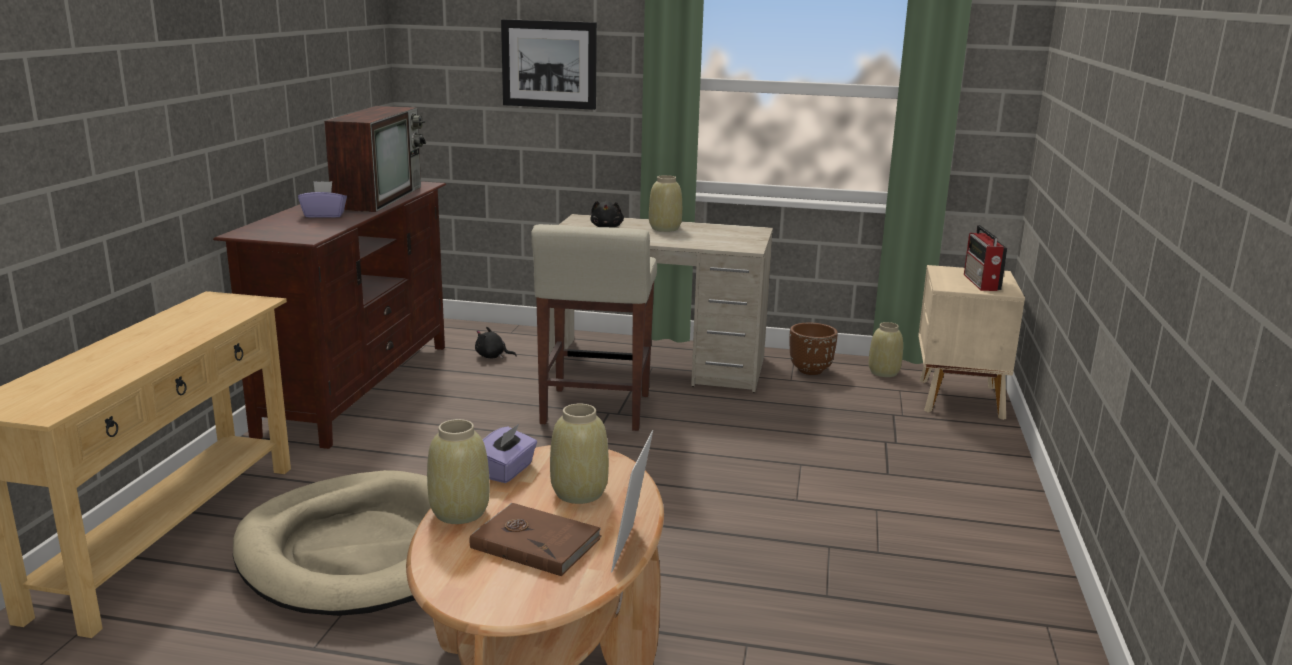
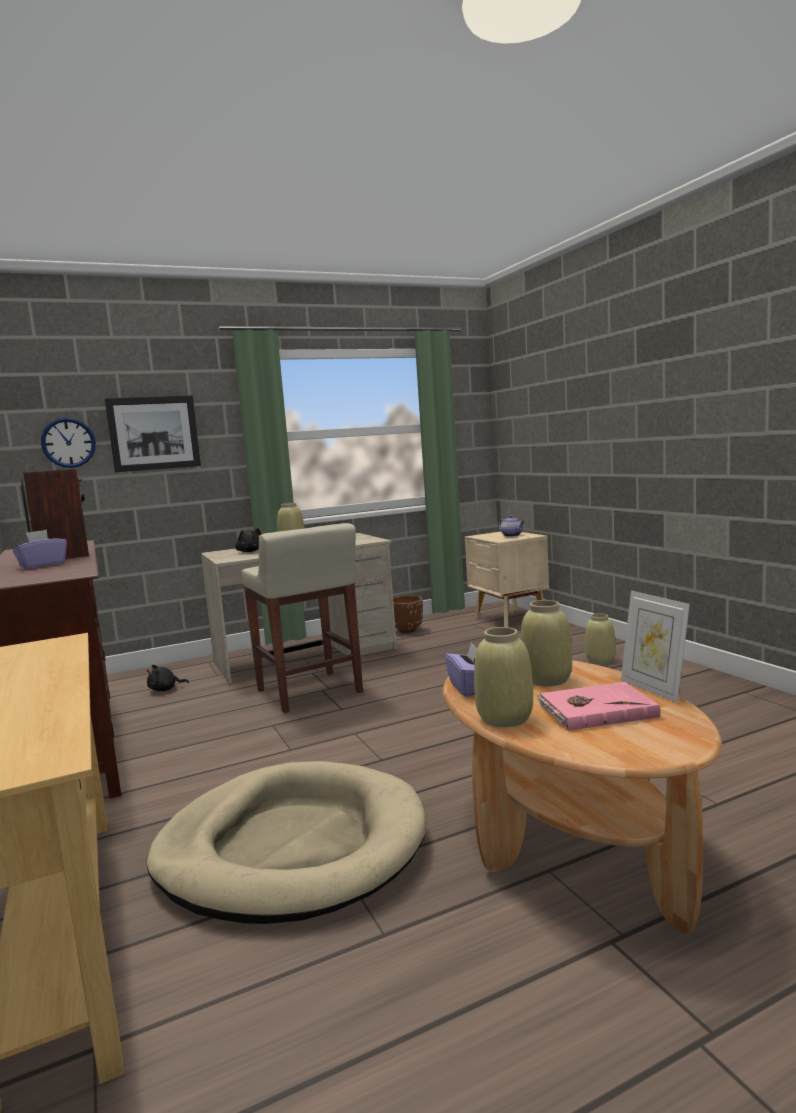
camera: 35 degrees left, 10 degrees down
(462, 66) = (68, 443): none -> wall clock
(535, 542) = (595, 710): brown book -> pink book
(884, 372) = (449, 619): beige vase -> beige vase (600, 660)
(981, 283) = (512, 535): radio -> teapot

